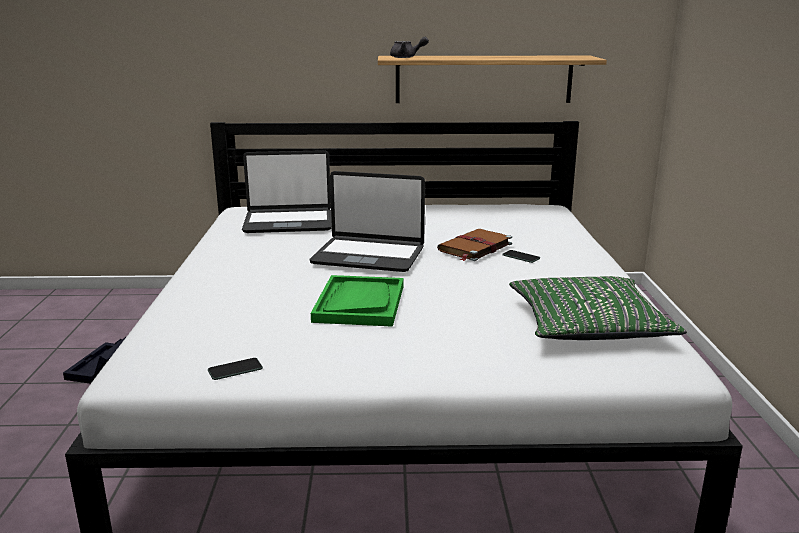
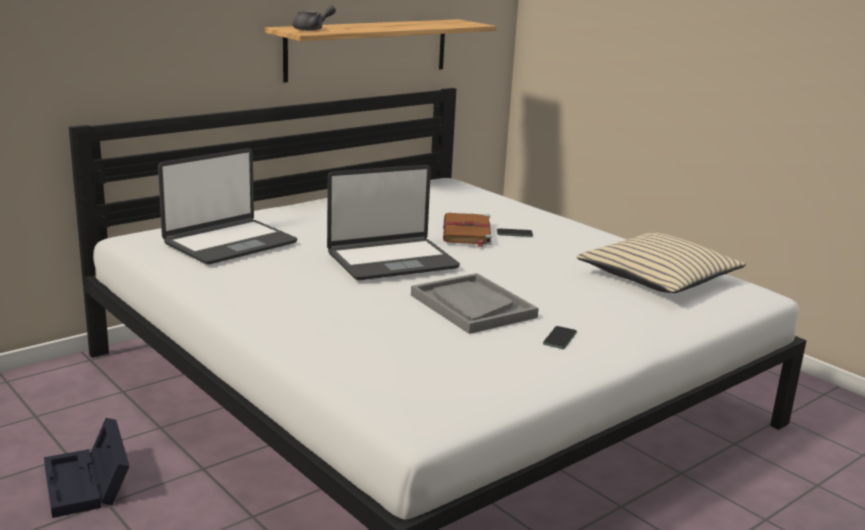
camera: 40 degrees left, 0 degrees up
(235, 369) = (494, 390): phone -> phone (560, 338)
(359, 303) = (472, 306): green tray -> grey tray
(588, 324) = (657, 277): green pillow -> beige pillow

